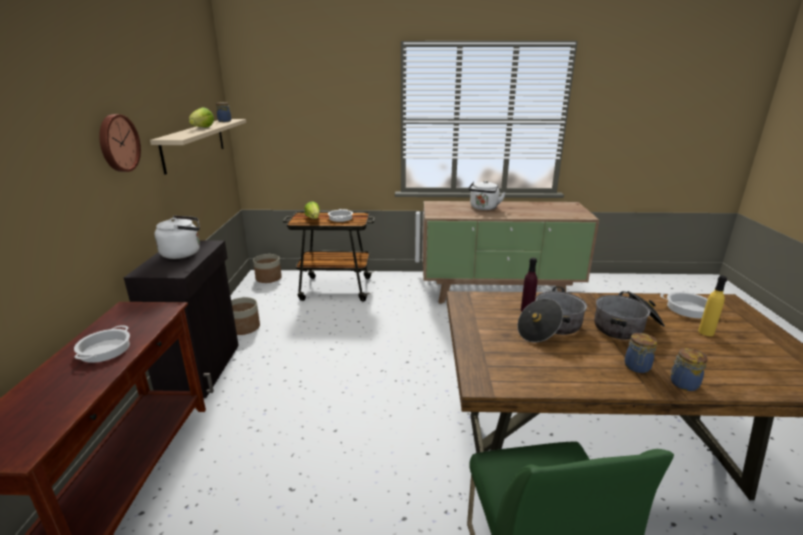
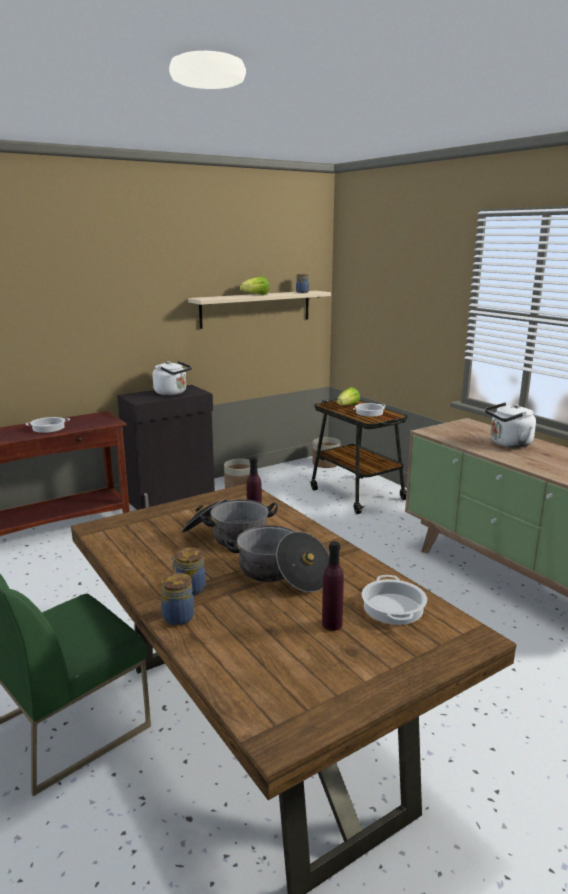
camera: 55 degrees right, 5 degrees down
(117, 143) = (146, 296): wall clock -> none
(706, 332) = (332, 624): yellow bottle -> purple bottle

